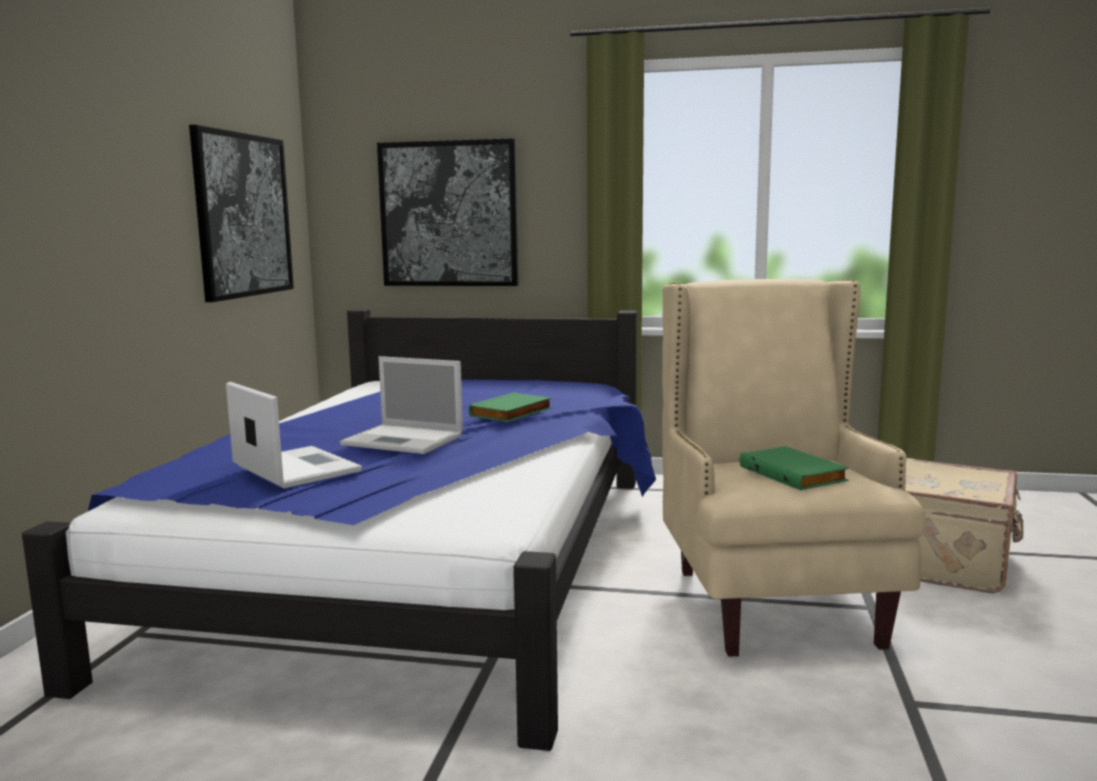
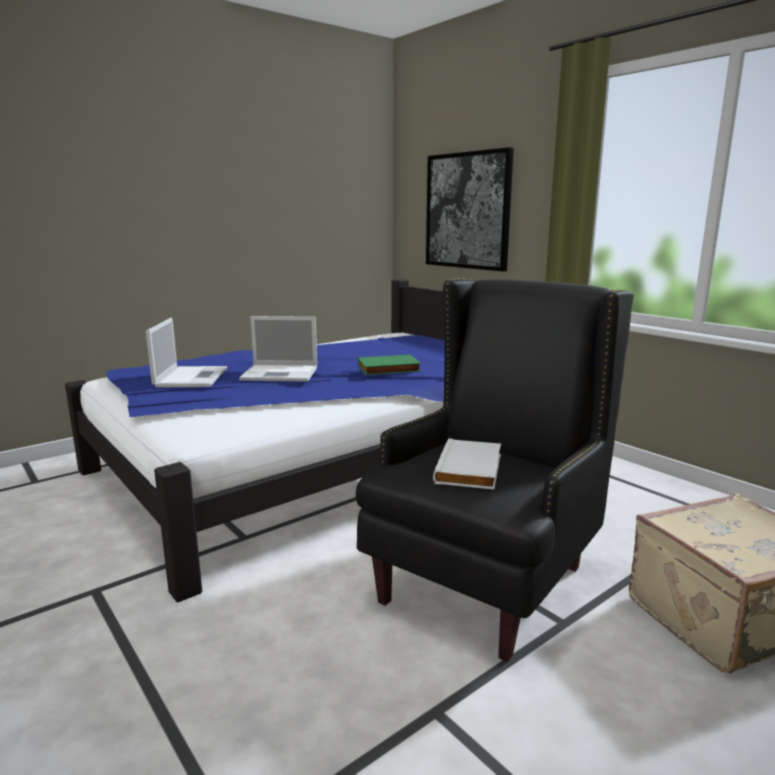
camera: 40 degrees right, 5 degrees up
(243, 215) = (320, 210): picture -> none
(405, 440) = (281, 373): laptop -> laptop turned 60 degrees counterclockwise
(773, 604) = (484, 582): beige armchair -> black armchair
(794, 473) = (471, 469): green book -> white book

